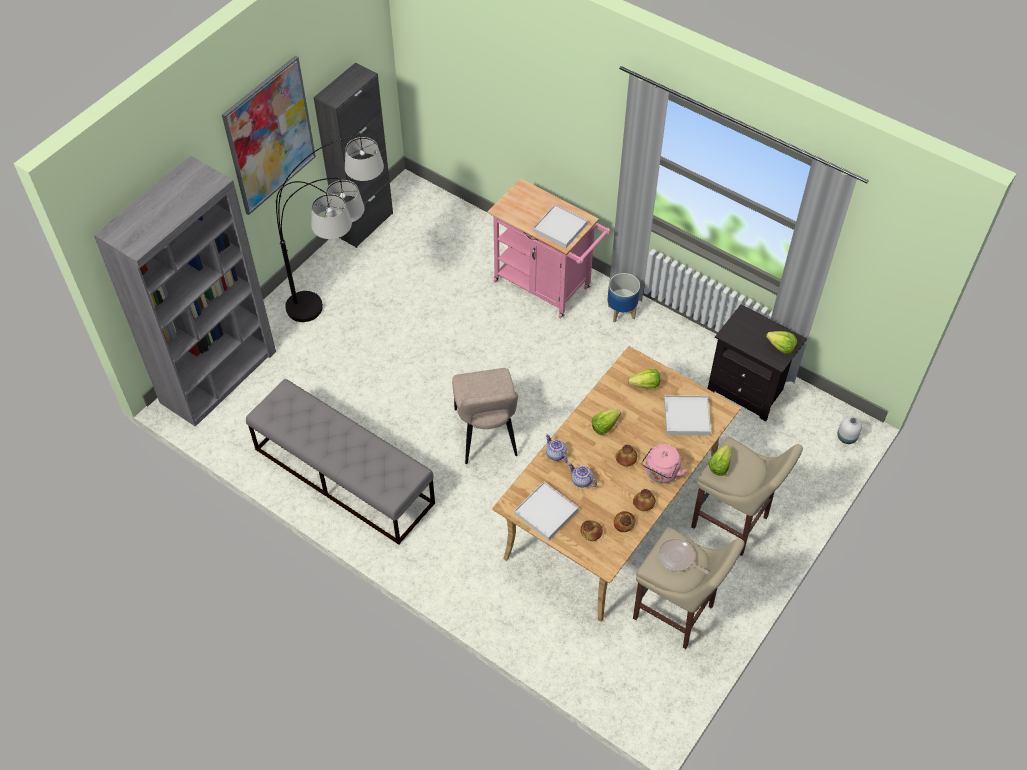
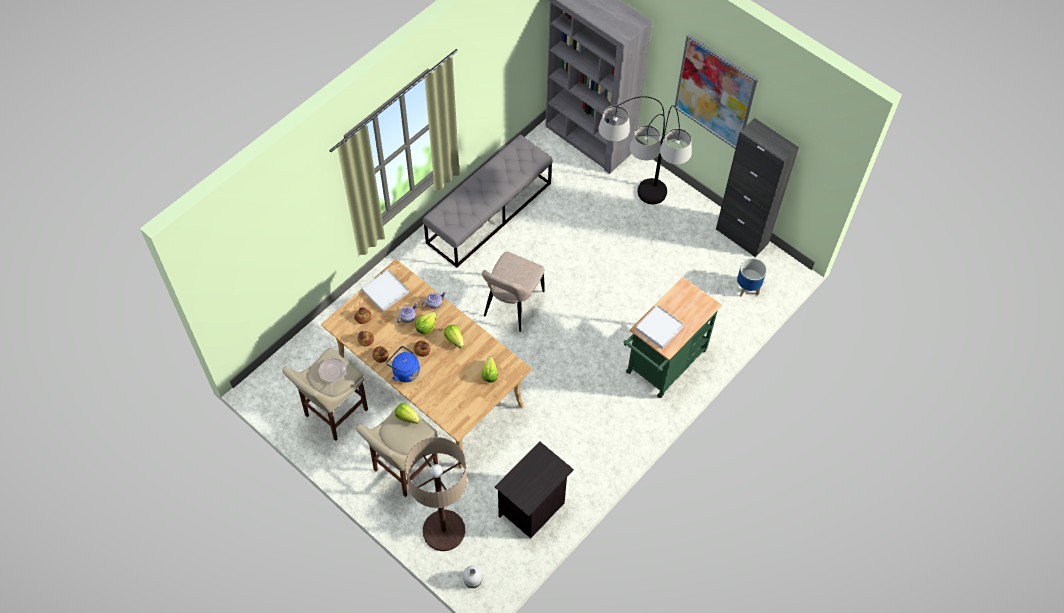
camera: 95 degrees right, 5 degrees up
(486, 436) = (512, 306): beige chair -> beige chair turned 60 degrees counterclockwise
(547, 287) = (663, 366): pink cart -> green cart
(621, 312) = (630, 421): planter -> planter (748, 288)
(661, 473) = (404, 371): pink kettle -> blue kettle
(677, 558) = (332, 373): frying pan -> frying pan turned 45 degrees counterclockwise
(686, 417) = (454, 398): white tray -> none
(781, 347) = (521, 491): lettuce -> lettuce (426, 326)
(797, 472) = (444, 530): none -> floor lamp

